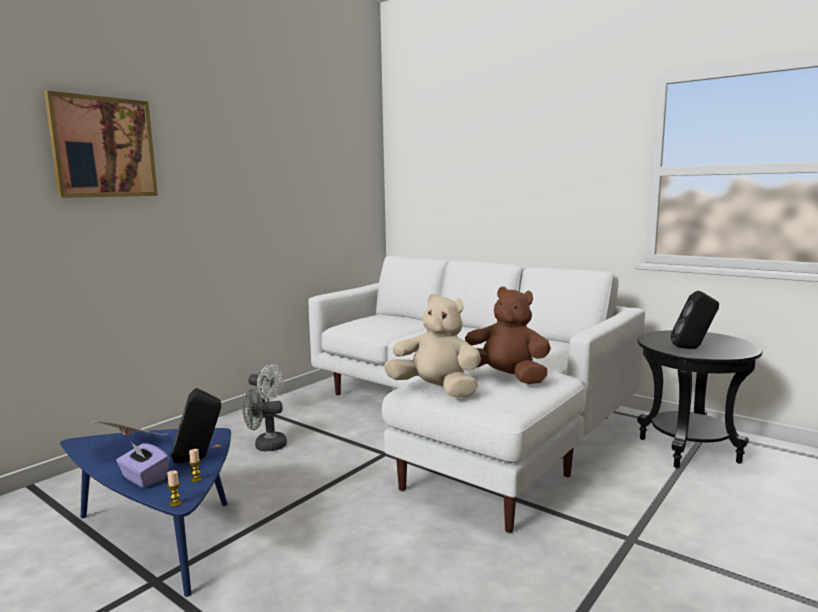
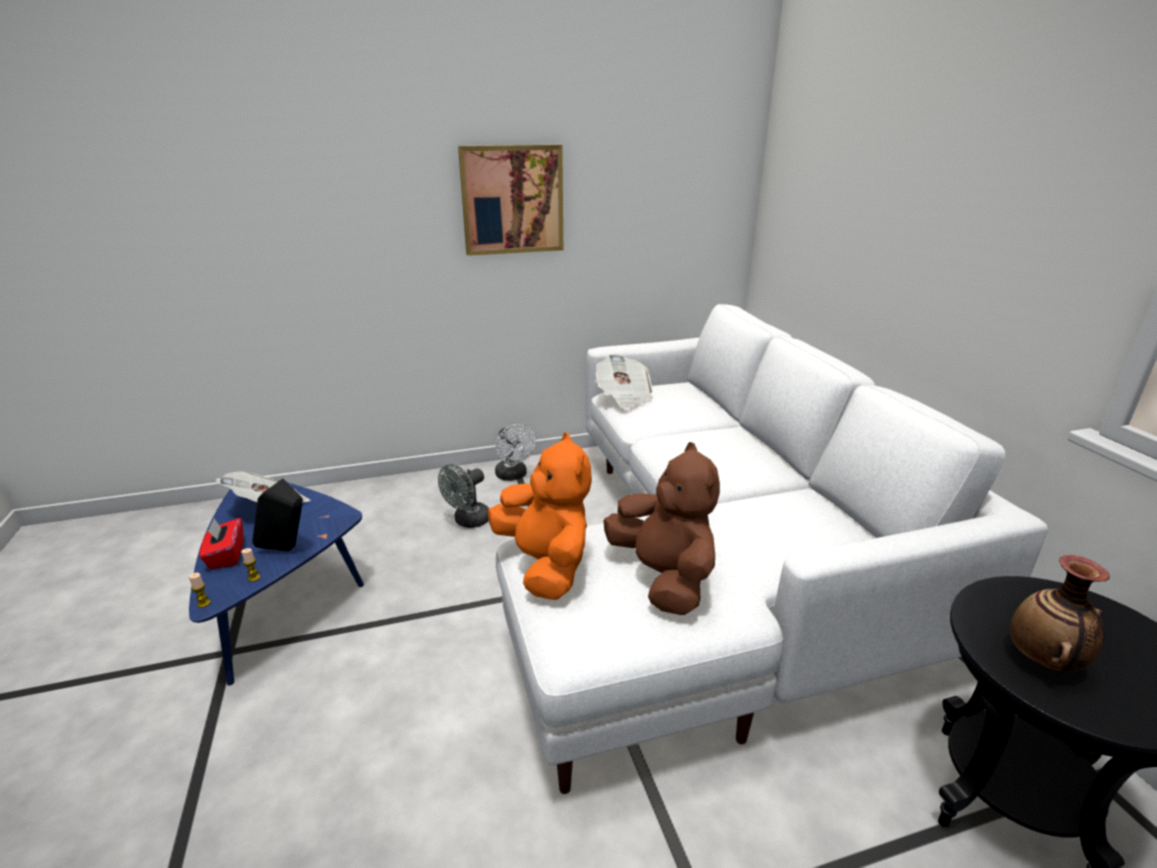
camera: 35 degrees right, 15 degrees up
(103, 147) = (323, 156): picture -> picture (512, 200)
(144, 479) = (226, 556): purple tissue box -> red tissue box
(265, 446) = (468, 521): grey fan -> grey fan turned 75 degrees counterclockwise
(352, 324) = (623, 397): none -> newspaper
(436, 390) = (545, 565): beige plush toy -> orange plush toy
(692, 348) = (1043, 660): black speaker -> vase

